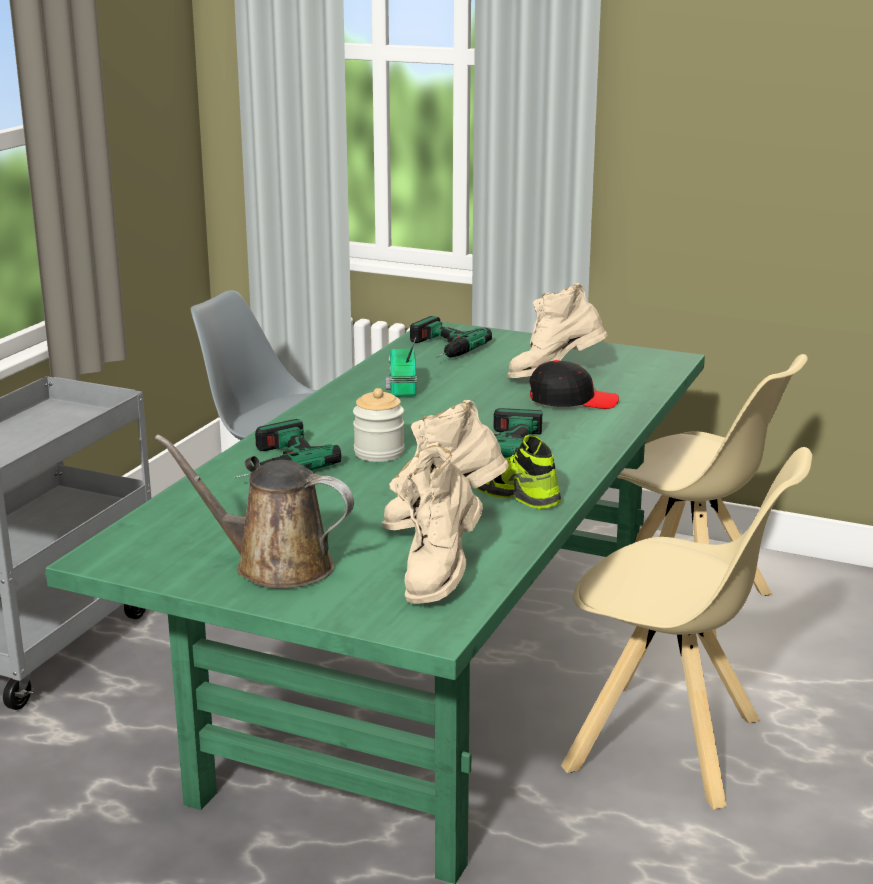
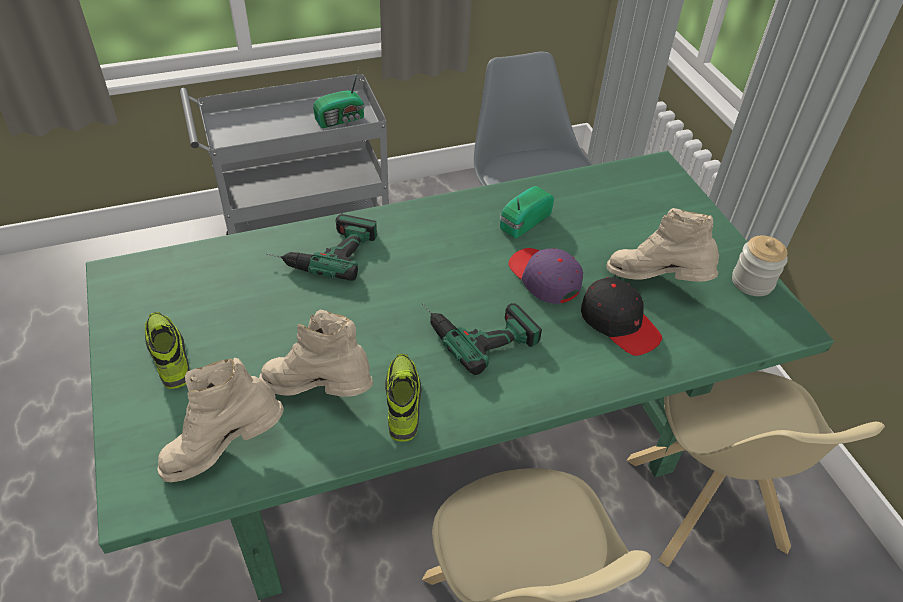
camera: 45 degrees right, 25 degrees up
(72, 421) = (341, 119): none -> radio
(274, 565) = (168, 356): brown watering can -> shoe
(379, 453) = (396, 287): jar -> jar (752, 282)
(438, 349) = (618, 192): power drill -> none
(478, 404) = (544, 278): none -> purple cap

